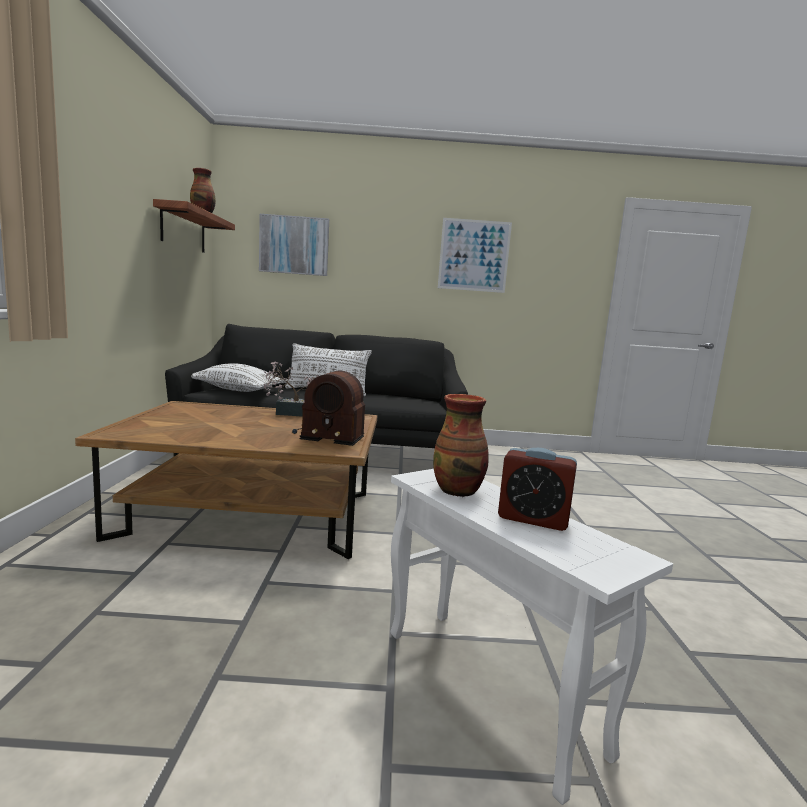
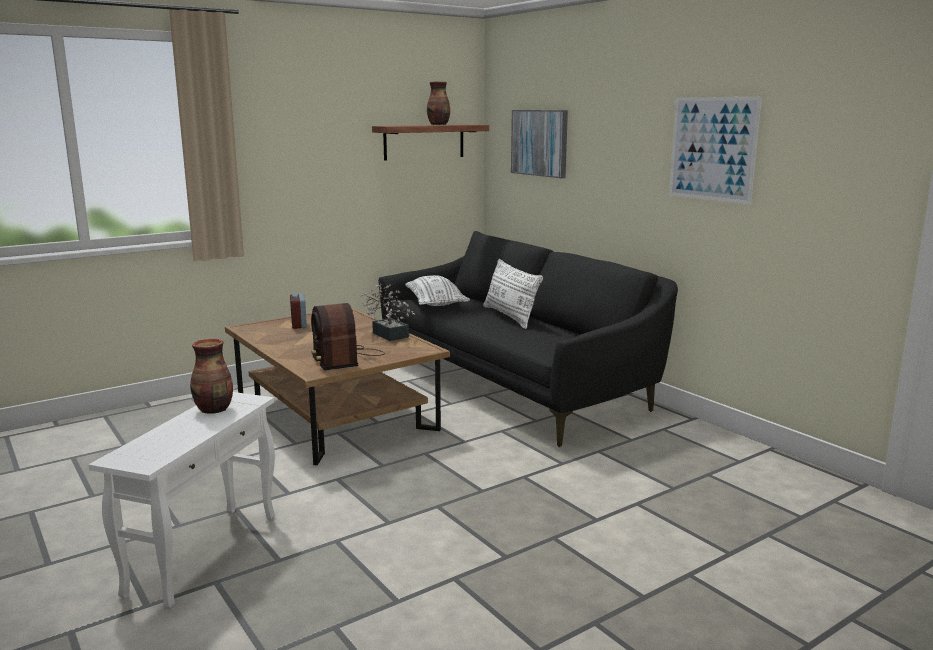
camera: 55 degrees right, 5 degrees up
(533, 519) = (184, 434): alarm clock -> alarm clock (299, 325)

